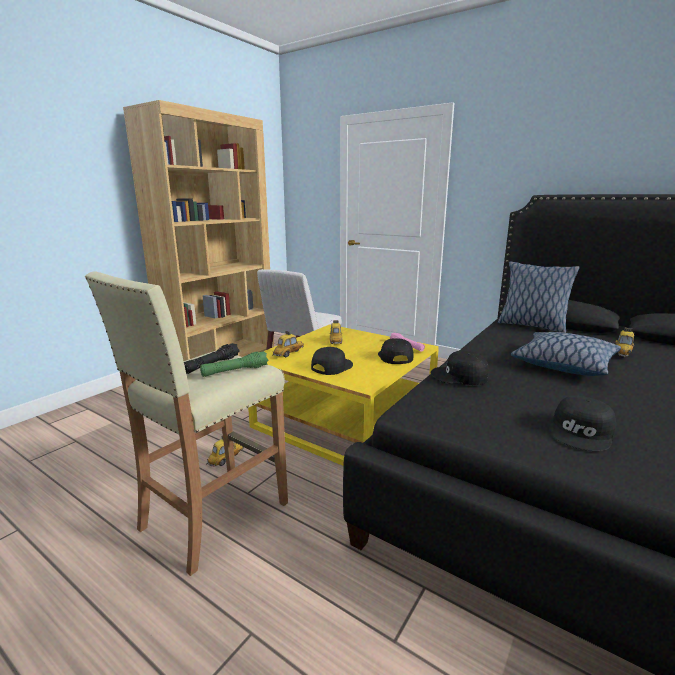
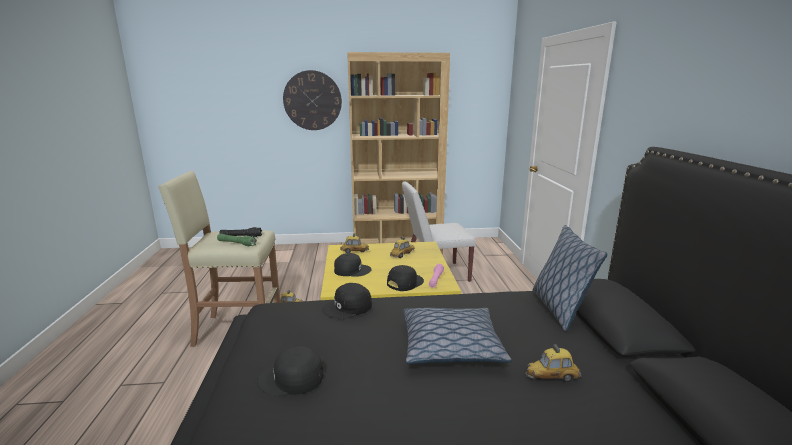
camera: 50 degrees right, 0 degrees up
(74, 172) = (312, 100): none -> wall clock
(460, 376) = (348, 307): black cap -> black cap turned 90 degrees counterclockwise

